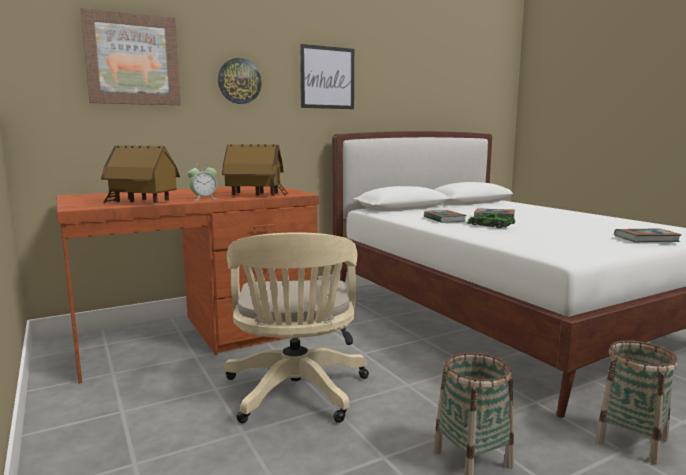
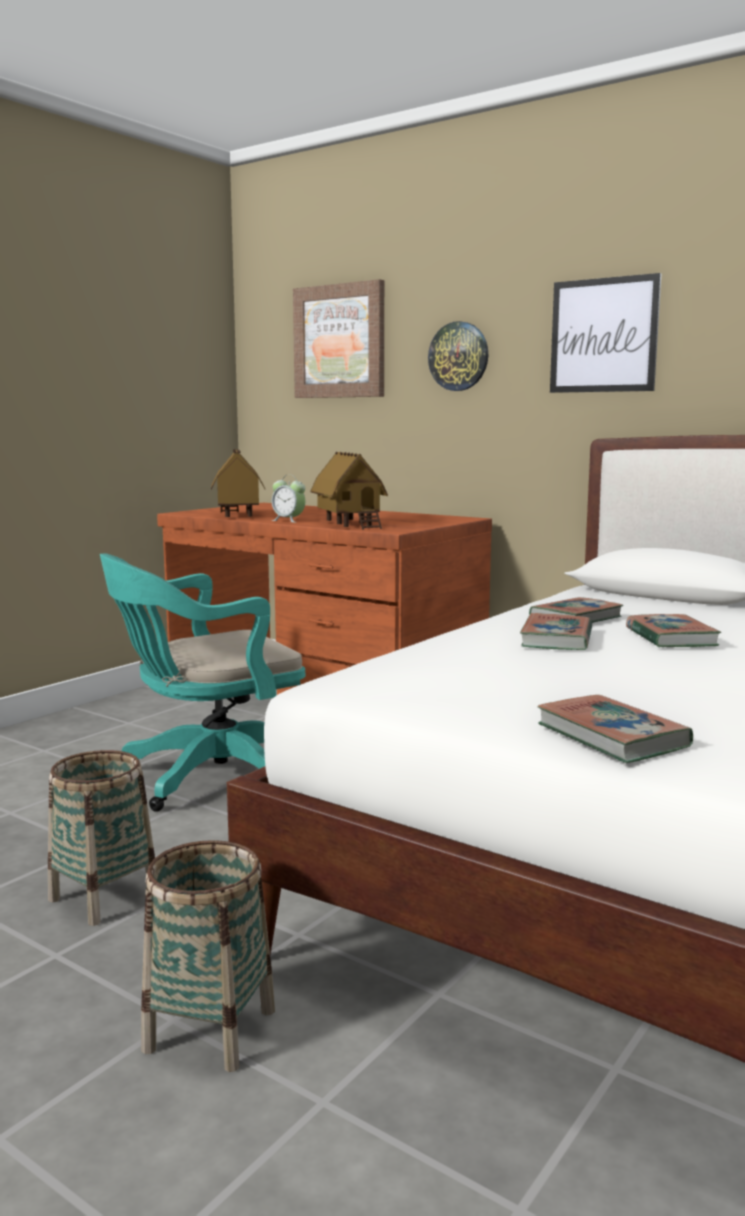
camera: 65 degrees right, 0 degrees up
(296, 394) = (210, 778): beige office chair -> turquoise office chair
(490, 225) = (556, 639): toy car -> book

